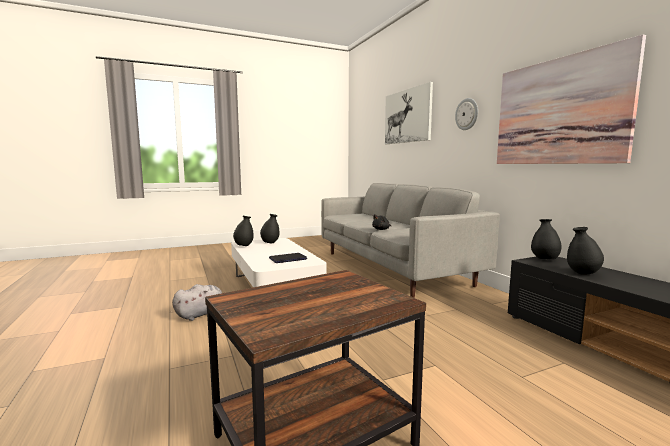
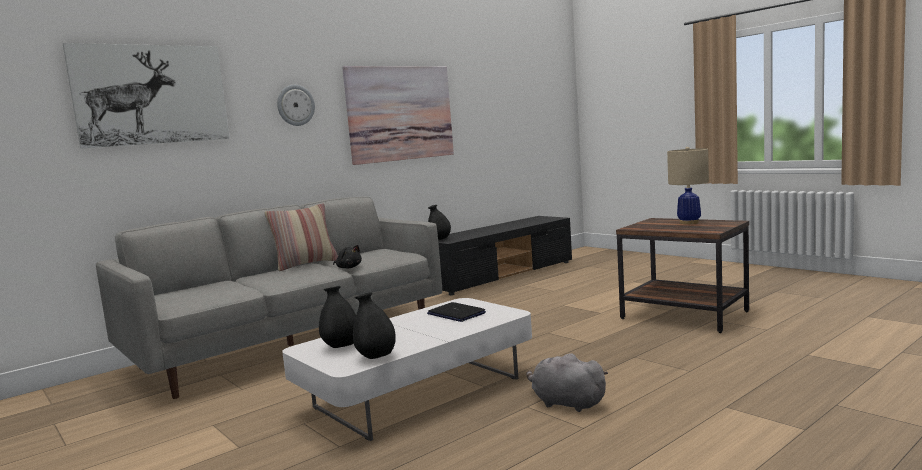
camera: 105 degrees left, 0 degrees up
(323, 307) = (689, 222): none -> beige table lamp
(406, 225) = (305, 264): none -> pillow
(583, 273) = (478, 234): black vase -> none

